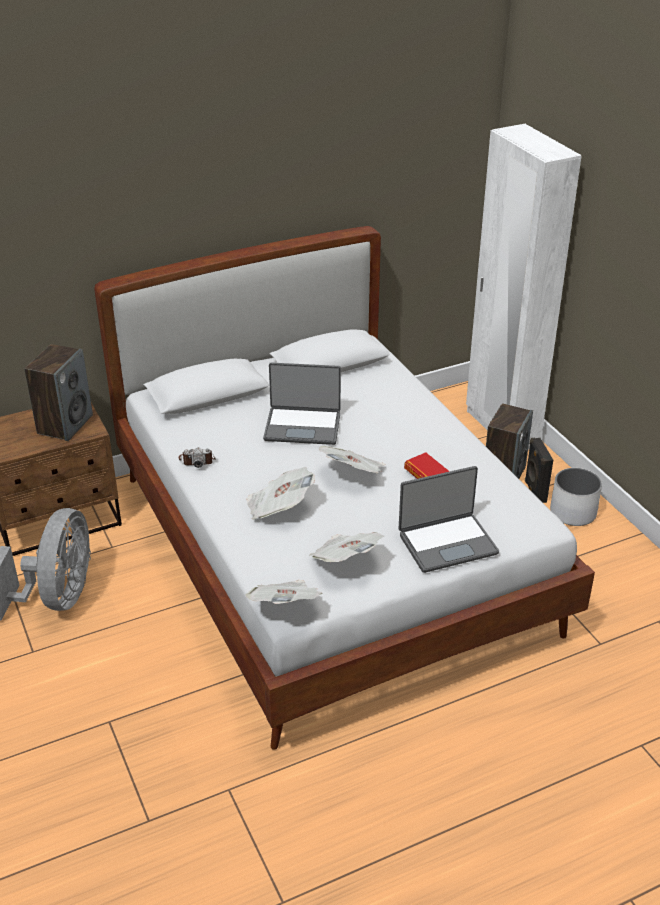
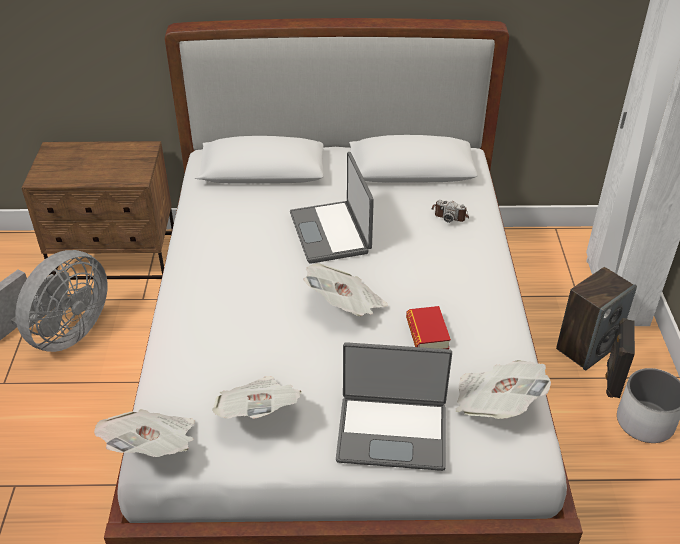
camera: 25 degrees right, 5 degrees up
(65, 424) = (118, 165): speaker -> none
(197, 460) = (199, 239): camera -> camera (450, 214)
(279, 507) = (238, 320): newspaper -> newspaper (496, 403)
(302, 426) = (331, 233): laptop -> laptop turned 45 degrees clockwise

